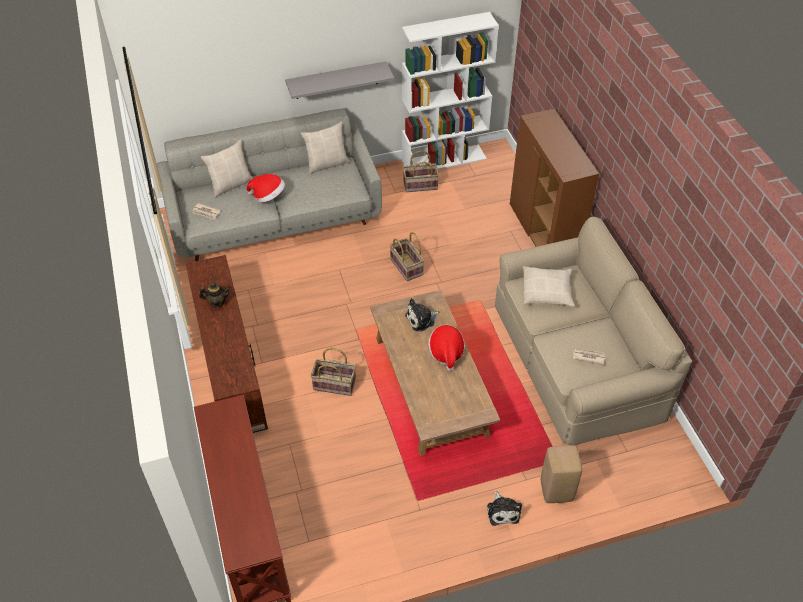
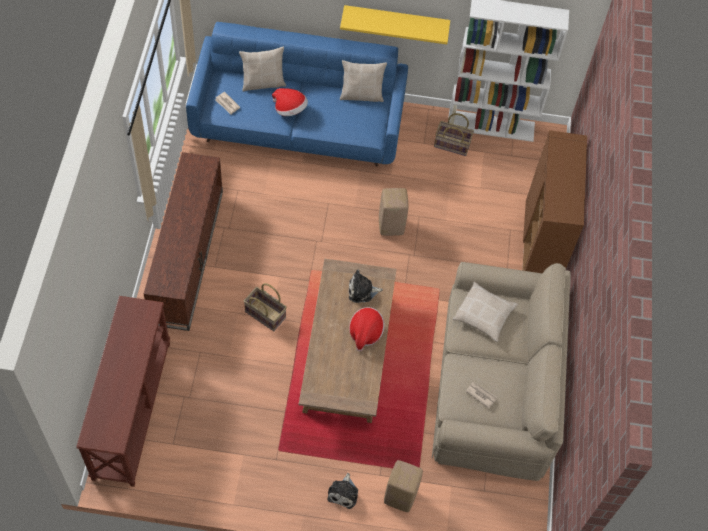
camera: 20 degrees right, 10 degrees up
(217, 302) = (189, 202): teapot -> none
(274, 217) = (298, 125): grey sofa -> blue sofa
(336, 80) = (396, 21): grey shelf -> yellow shelf
(407, 267) = (391, 226): basket -> beige stool

